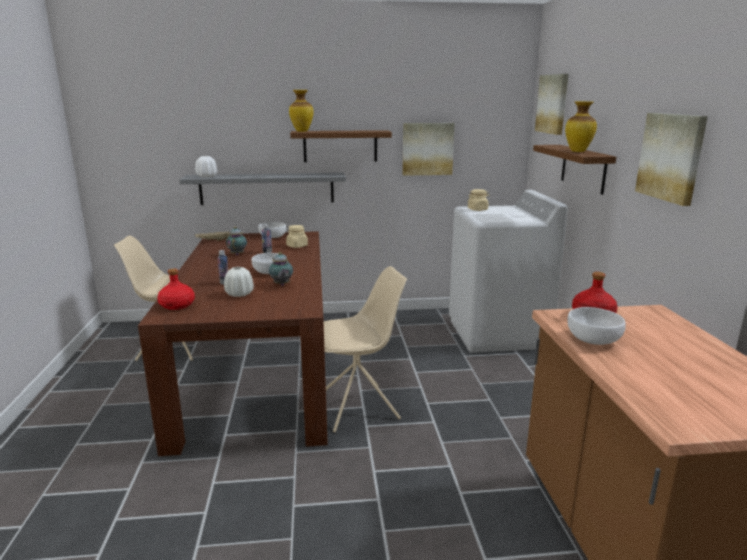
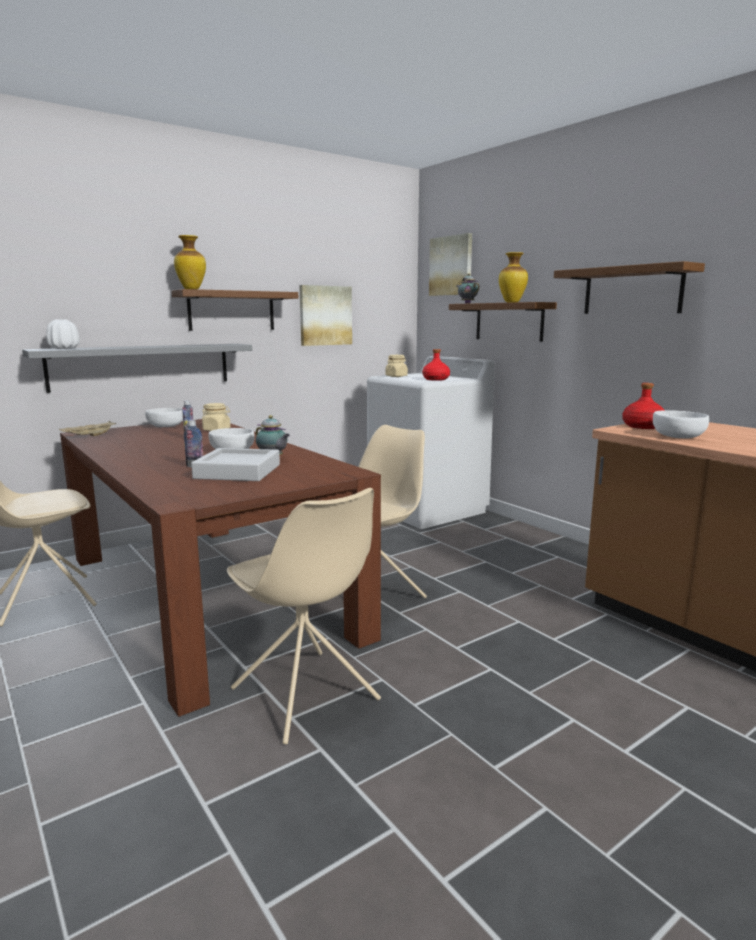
camera: 30 degrees left, 5 degrees down
(177, 305) = (175, 491): red bottle -> red bottle (436, 379)
(236, 470) = (306, 696): none -> beige chair
(238, 254) = (152, 443): teapot -> teapot (467, 303)
(239, 294) = (238, 471): white vase -> grey tray
(671, 157) = (632, 291): picture -> brown shelf

